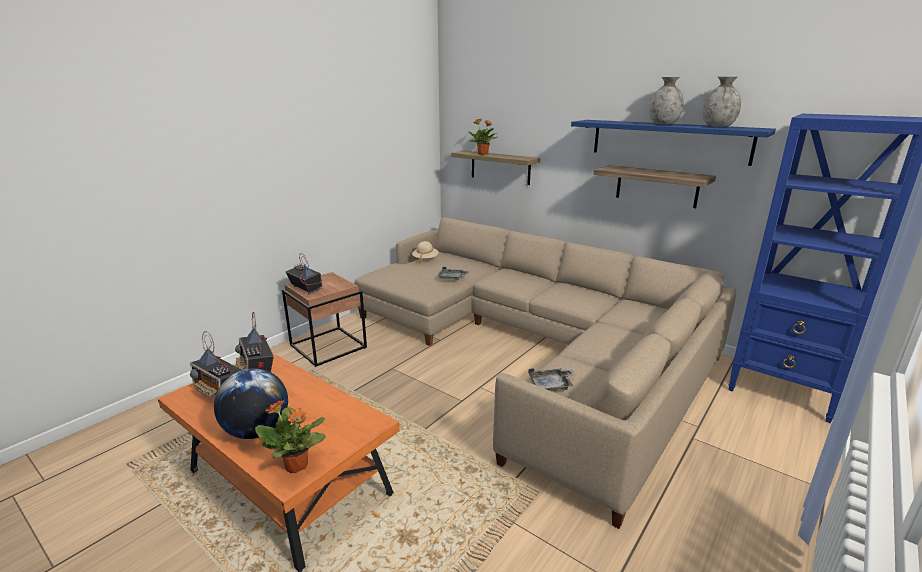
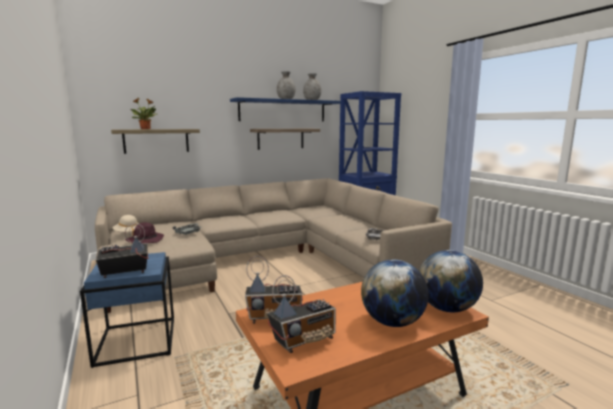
camera: 65 degrees left, 10 degrees down
(297, 466) = (447, 308): potted plant -> globe
(327, 346) = (136, 341): brown side table -> blue side table
(413, 270) = (145, 240): none -> purple hat

